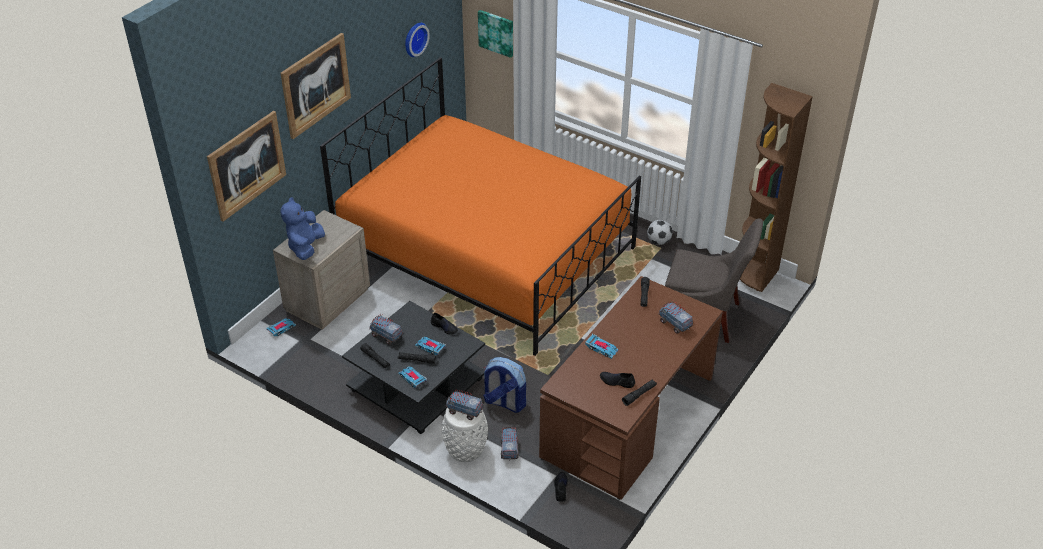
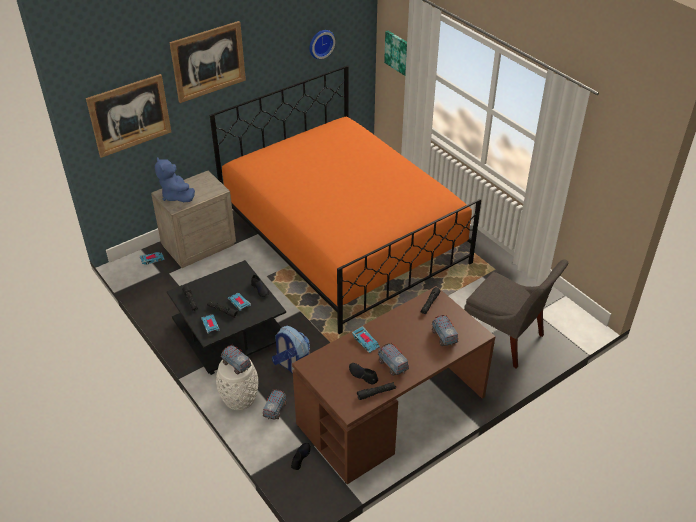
camera: 20 degrees right, 0 degrees up
(305, 247) = (176, 196): blue plush toy -> blue plush toy turned 60 degrees counterclockwise
(386, 336) = (210, 284): toy truck -> toy truck (392, 365)
(658, 241) = (496, 263): football -> none
(753, 277) = (568, 315): brown bookcase -> none

